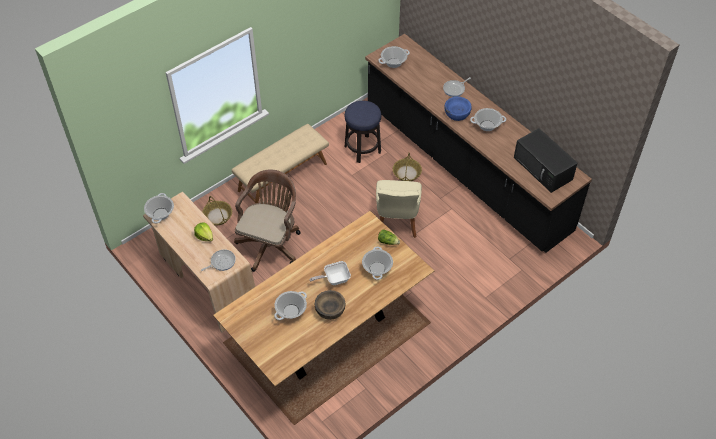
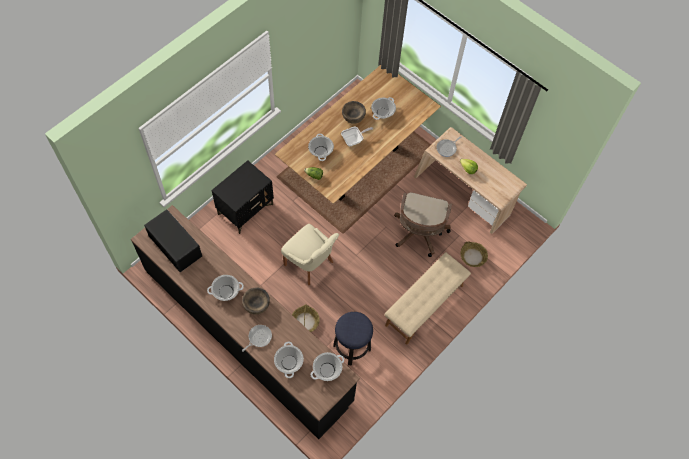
camera: 170 degrees right, 10 degrees up
(160, 214) = (512, 186): cooking pot -> cooking pot (289, 362)
(396, 223) = (310, 264): beige chair -> beige chair turned 135 degrees clockwise
(457, 114) = (256, 304): blue bowl -> brown bowl
(468, 287) = (246, 209): none -> black nightstand

